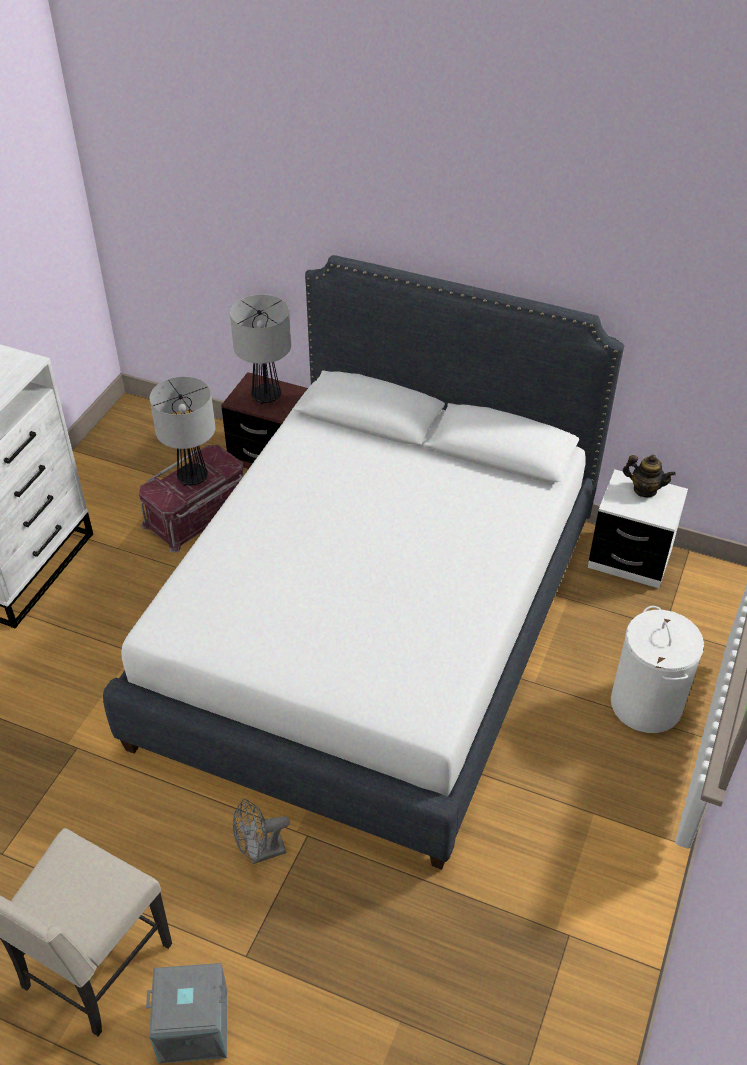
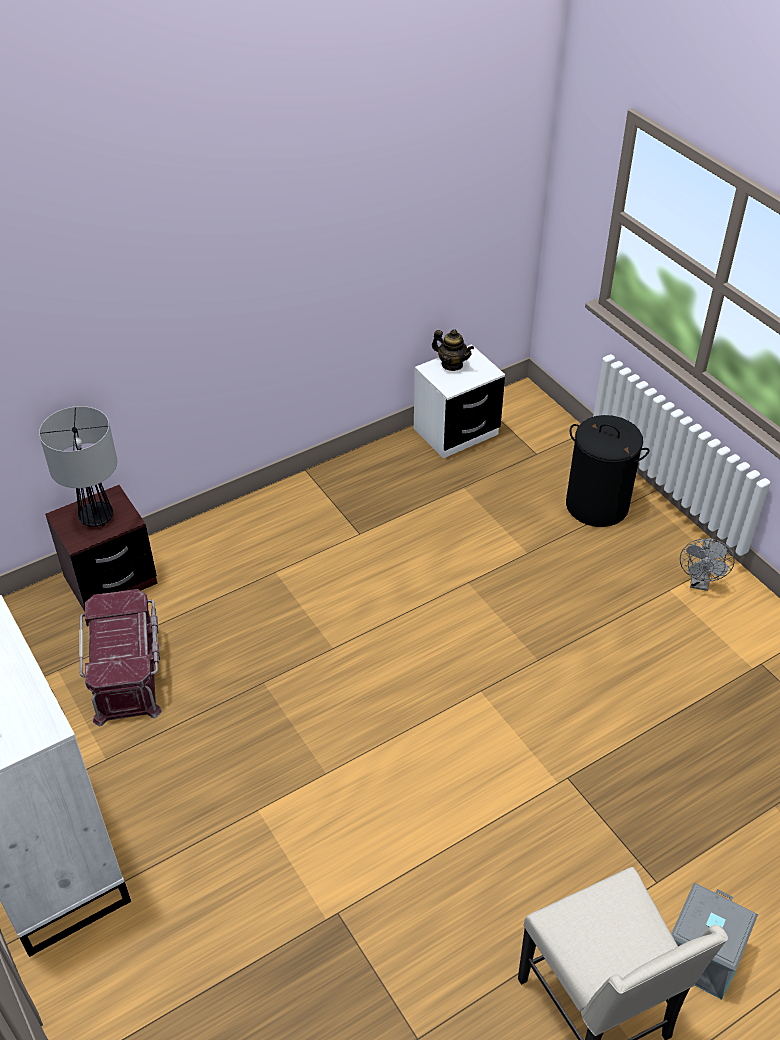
camera: 55 degrees left, 0 degrees up
(192, 478) = (118, 636): table lamp -> none
(260, 853) = (562, 820): grey fan -> grey fan (700, 583)
(374, 630) = (390, 619): white bed -> none
(645, 490) = (452, 364): teapot -> teapot turned 60 degrees clockwise
(646, 705) = (597, 505): white laundry basket -> black laundry basket

